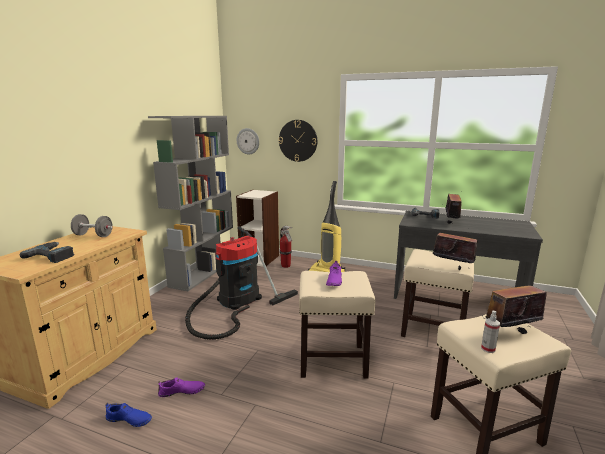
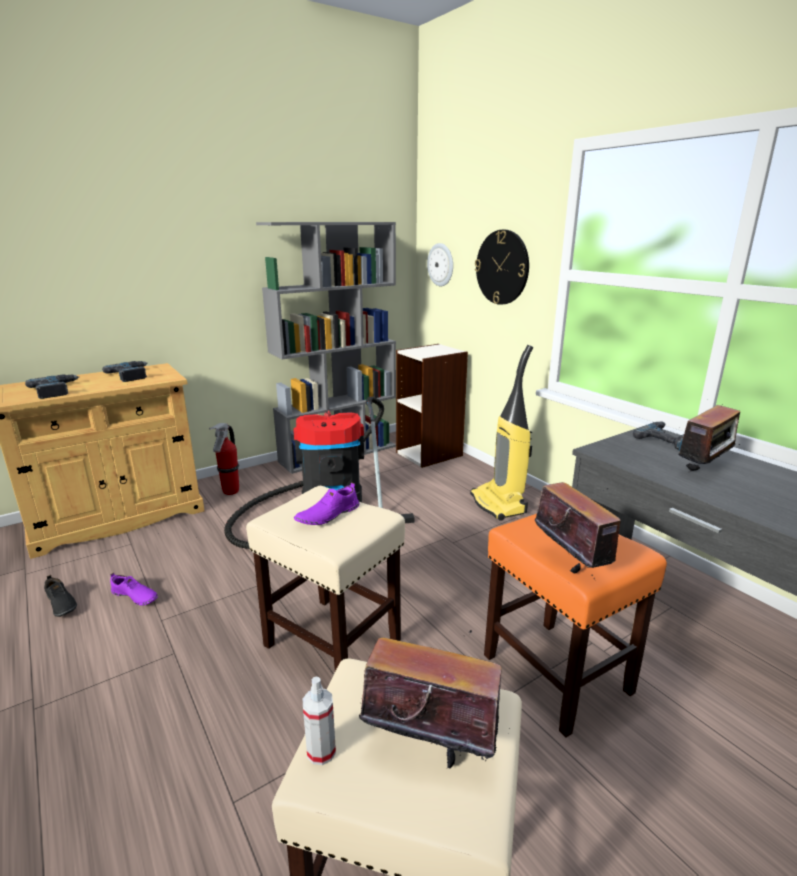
camera: 35 degrees right, 5 degrees up
(93, 235) = (132, 375): grey dumbbell -> power drill
(129, 420) = (60, 604): blue shoe -> black shoe
(286, 266) = (452, 474): fire extinguisher -> fire extinguisher (230, 491)
(432, 331) = (554, 672): beige stool -> orange stool

